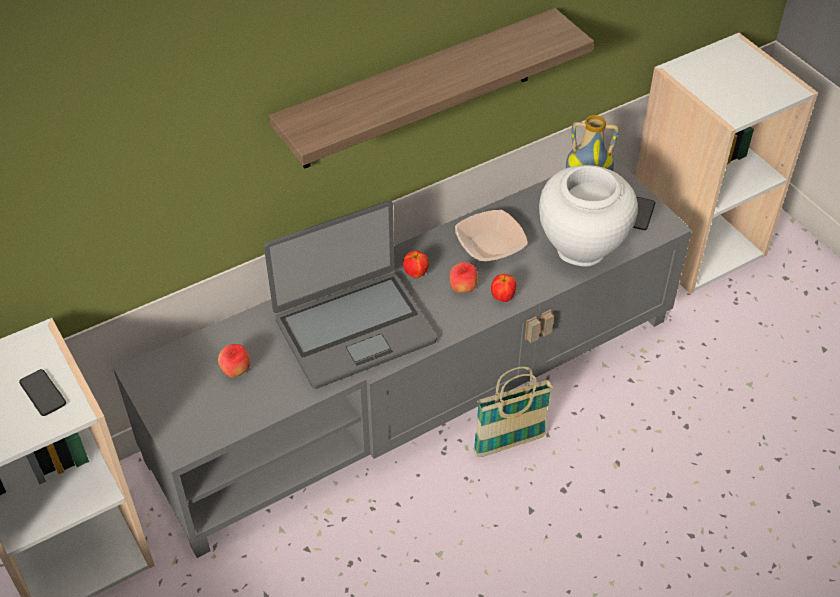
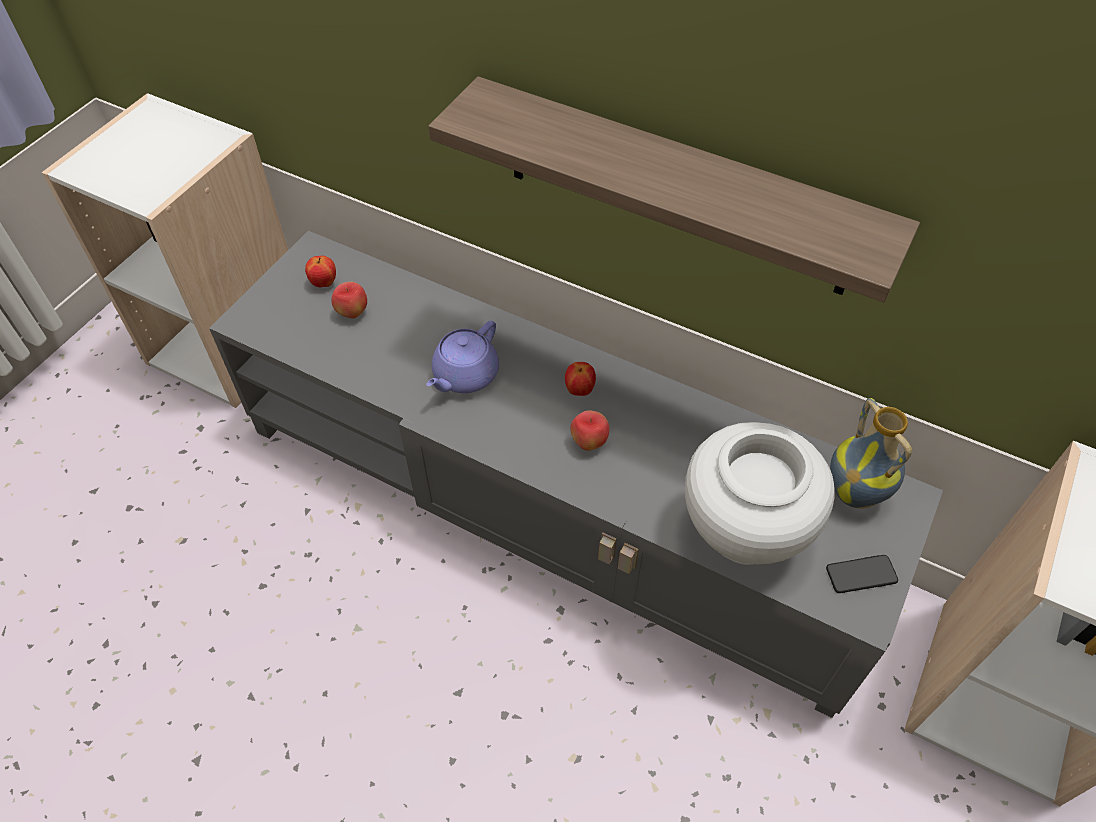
camera: 60 degrees right, 5 degrees up
(43, 393) = (159, 171): phone -> none
(354, 329) = (464, 375): laptop -> purple teapot
(490, 245) = (675, 438): bowl -> none
(502, 297) = (602, 486): apple -> apple (324, 283)
(509, 444) = (533, 628): basket -> none

